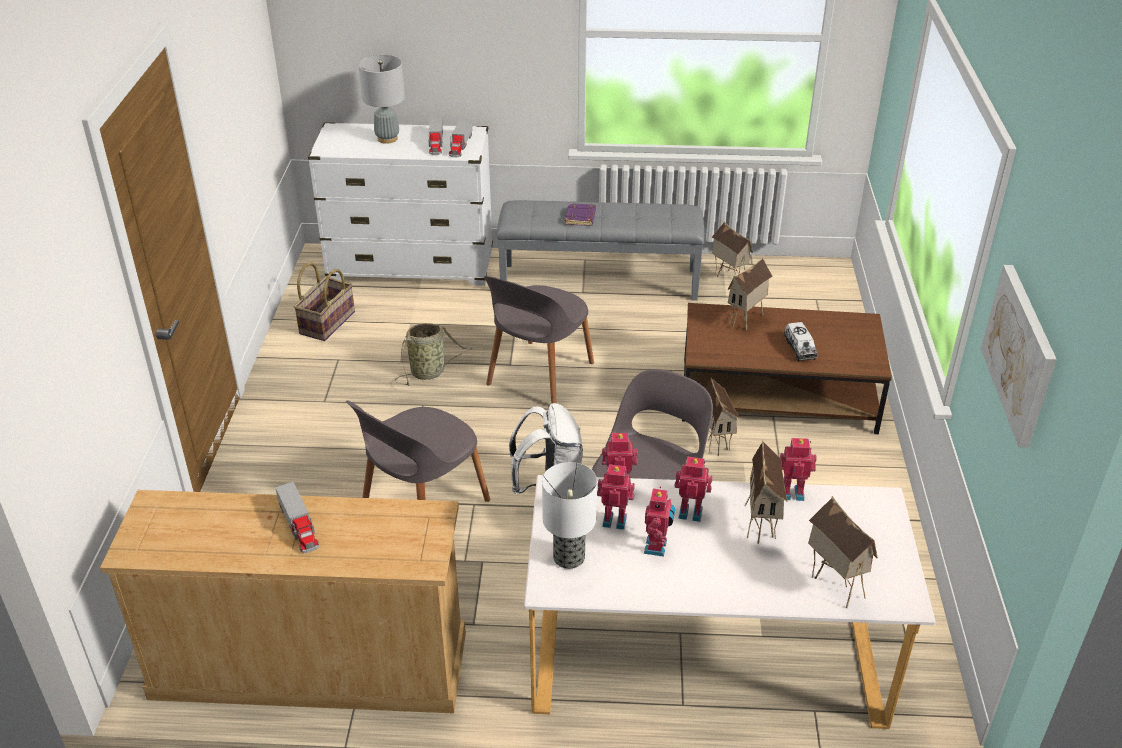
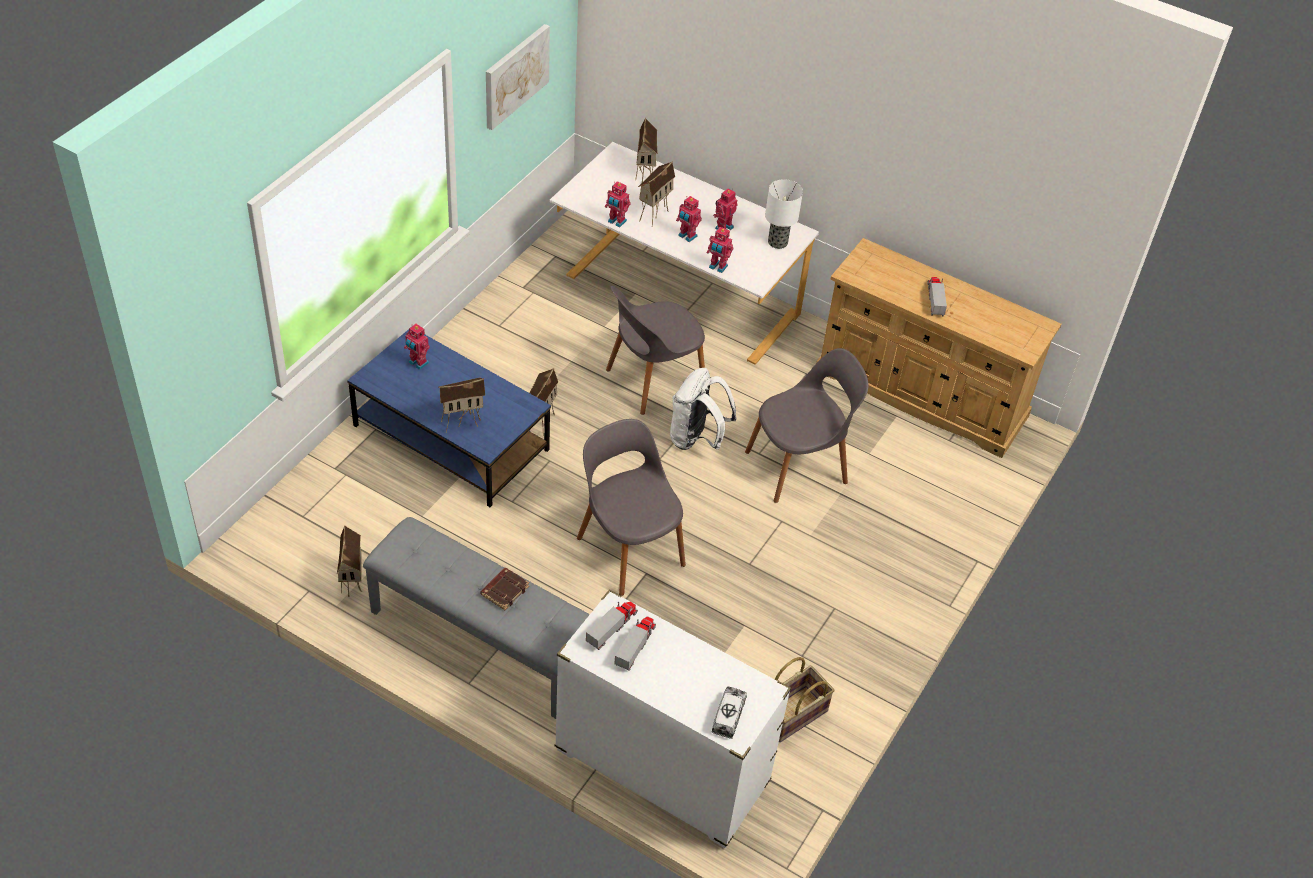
camera: 155 degrees left, 10 degrees up
(387, 139) = (685, 681): grey table lamp -> none
(430, 372) = (723, 598): basket -> none
(539, 375) = (629, 548): grey chair -> grey chair turned 90 degrees counterclockwise
(581, 218) = (504, 590): purple book -> brown book
(614, 519) = (735, 250): toy robot -> toy robot (417, 363)
(779, 395) = (449, 437): brown coffee table -> blue coffee table
(799, 349) = (449, 378): toy truck -> toy truck (728, 716)

